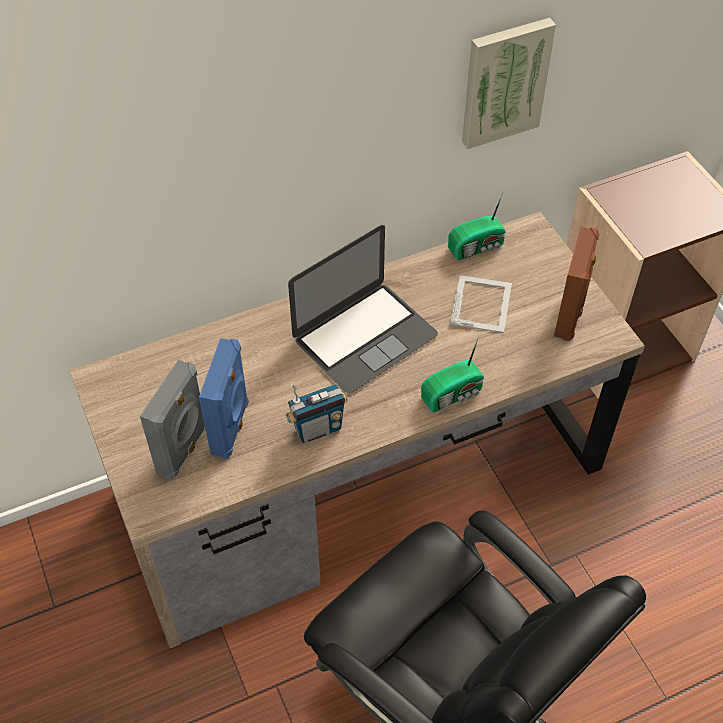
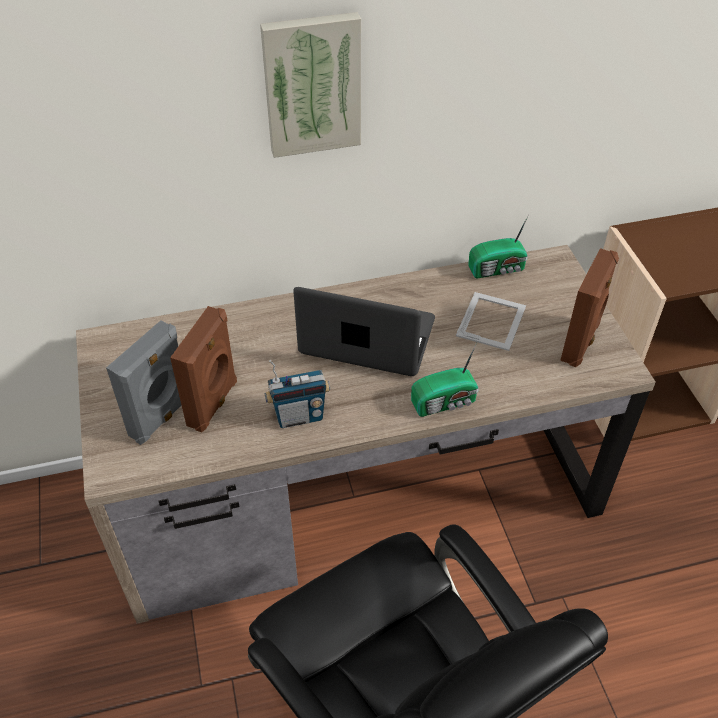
camera: 10 degrees right, 5 degrees down
(231, 428) = (214, 404): blue speaker -> brown speaker
(365, 337) = (367, 336): laptop -> laptop turned 135 degrees counterclockwise
(504, 82) = (537, 93): picture -> picture (312, 84)

